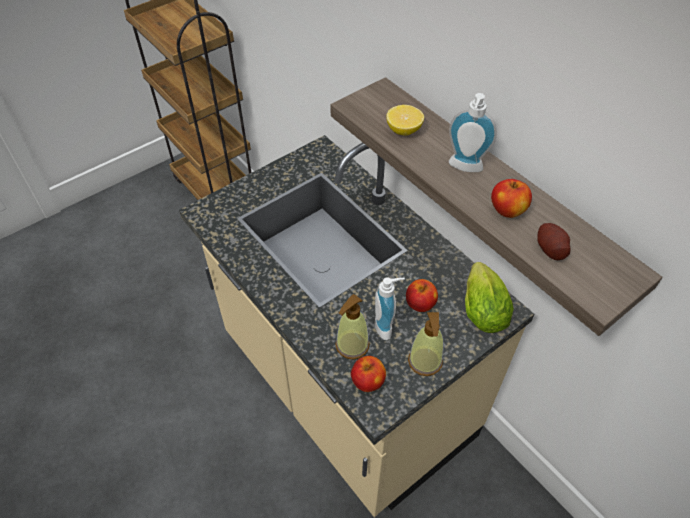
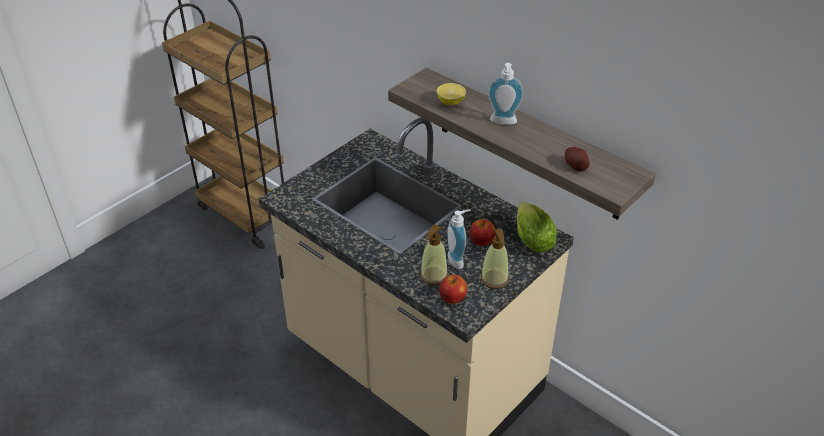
camera: 10 degrees left, 10 degrees down
(507, 210) = (540, 146): apple -> none

